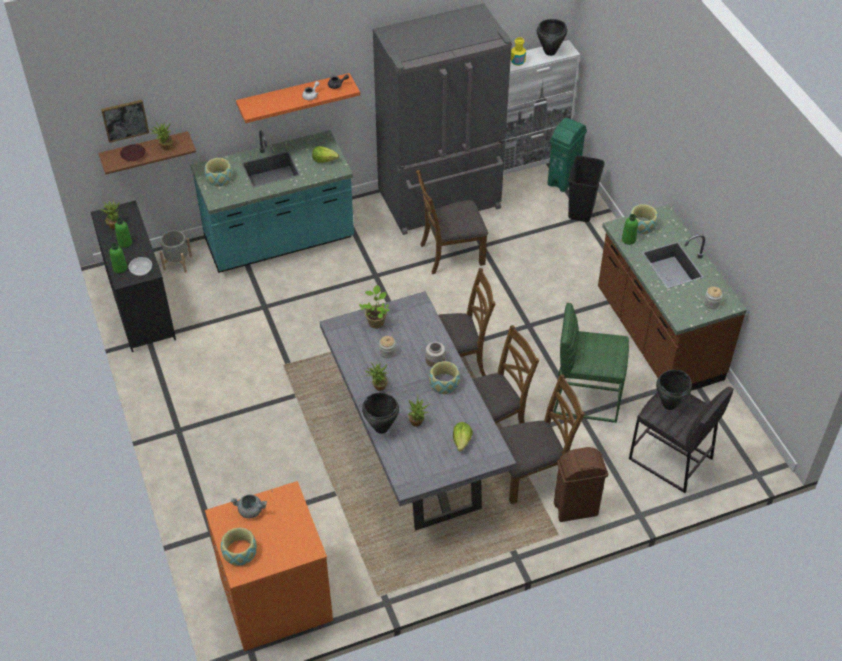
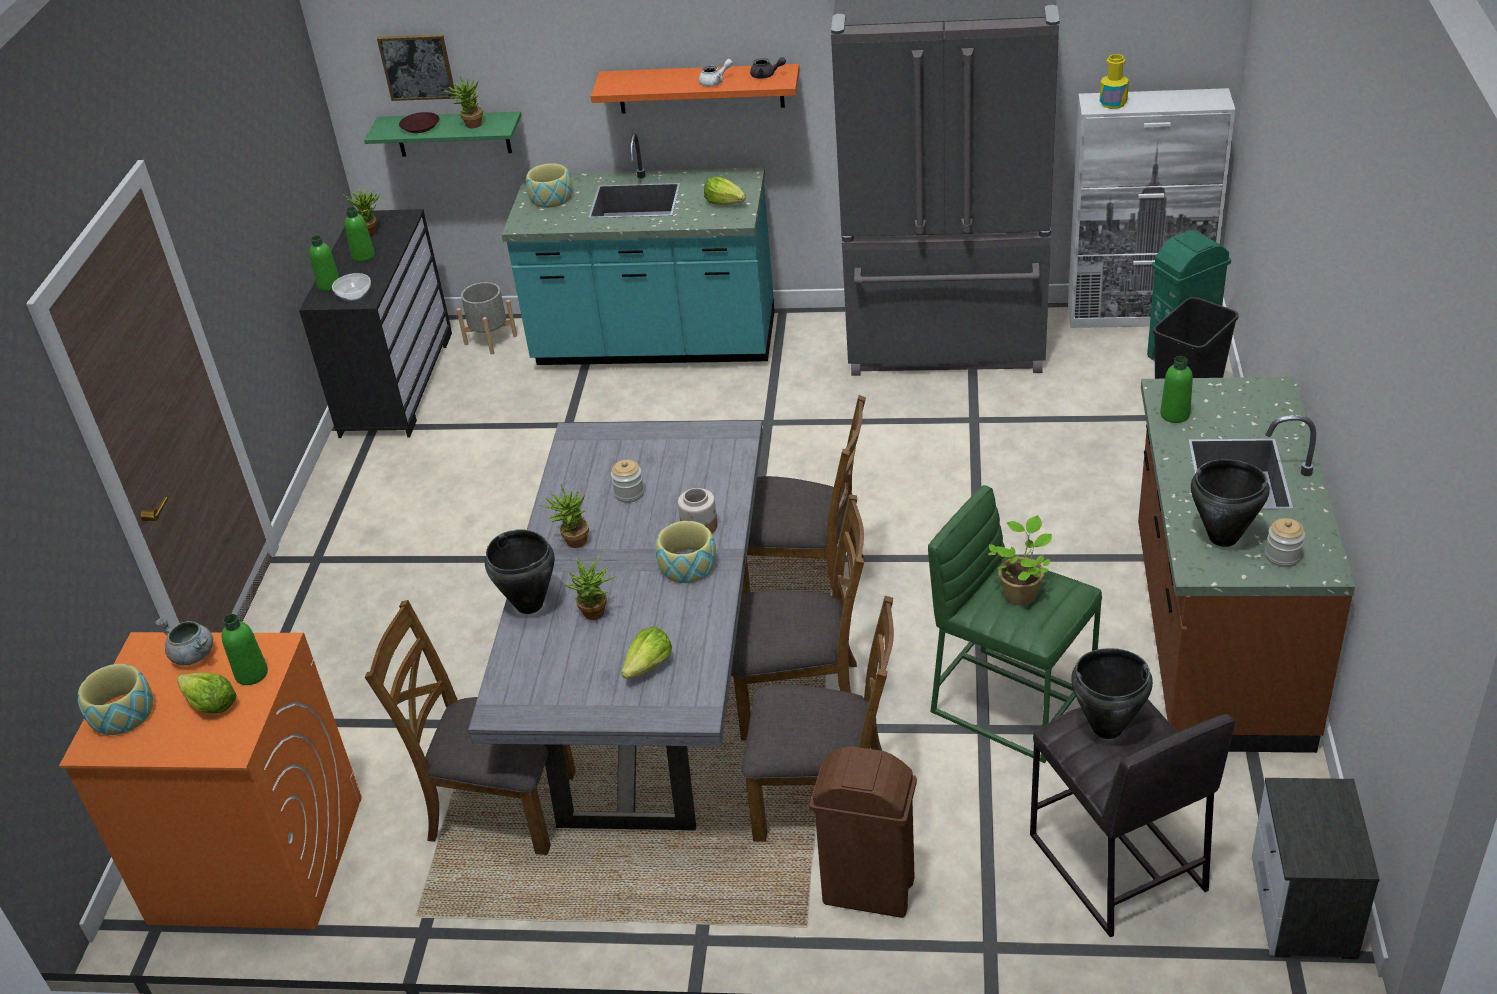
camera: 30 degrees right, 10 degrees down
(145, 152) = (453, 134): brown shelf -> green shelf
(281, 532) = (210, 704): none -> lettuce
(289, 510) = (251, 674): none -> green bottle
(376, 322) = (646, 445): potted plant -> potted plant (1021, 593)
(451, 254) = (913, 419): brown chair -> brown chair (500, 807)
(550, 52) = (1181, 99): black cooking pot -> black cooking pot (1223, 538)
(642, 225) = (1217, 398): bowl -> none
(752, 453) = (1303, 909): none -> nightstand

